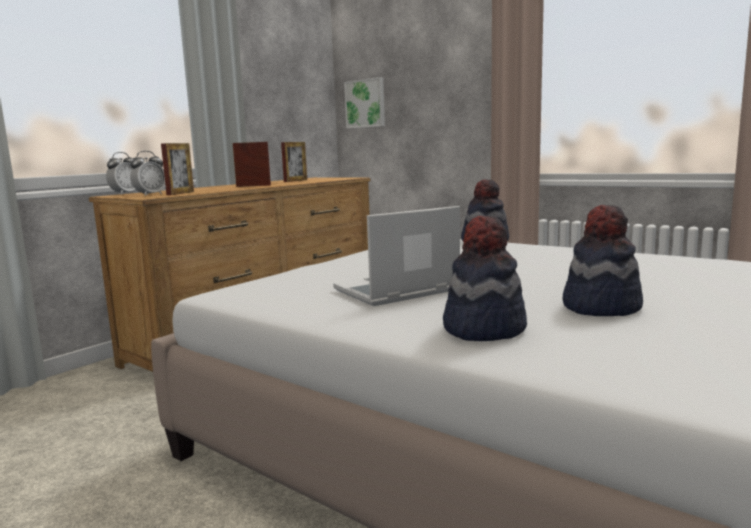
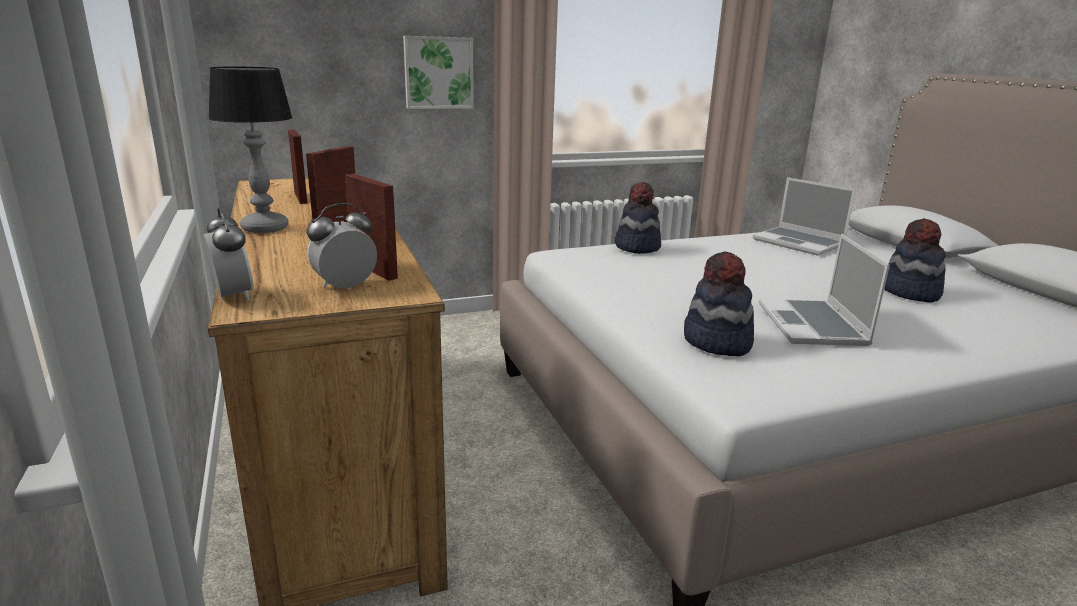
camera: 60 degrees left, 10 degrees up
(150, 195) = (345, 287): alarm clock -> alarm clock turned 105 degrees counterclockwise
(230, 185) = (264, 228): none -> table lamp
(366, 103) = (262, 48): picture -> picture (438, 72)
(483, 328) = (958, 334): hat -> hat (716, 342)
(671, 265) = (799, 243): none -> laptop

